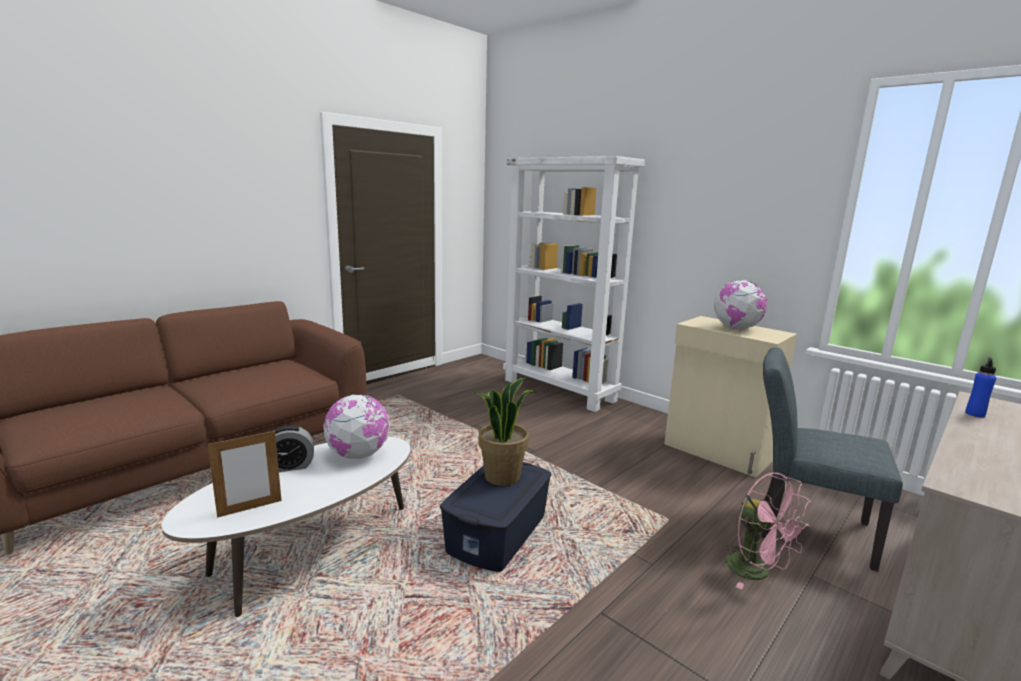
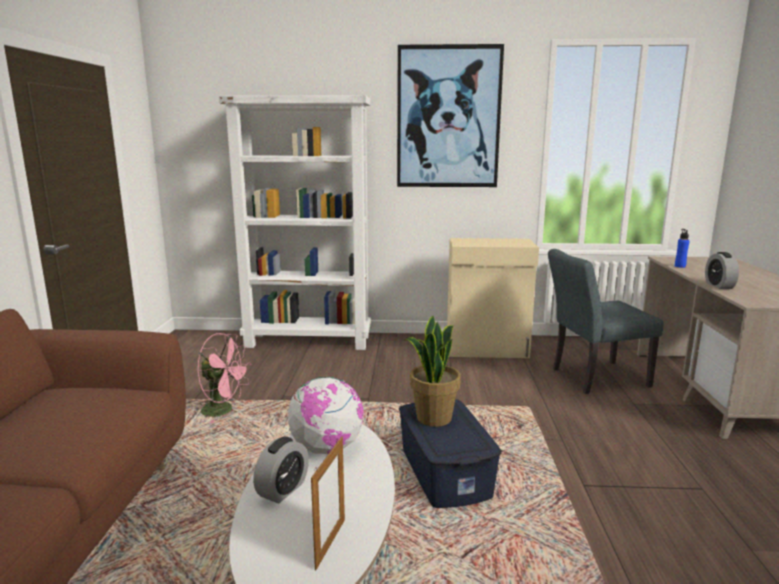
camera: 40 degrees left, 0 degrees up
(726, 180) = (448, 118): none -> picture
(736, 328) = (493, 242): globe -> none
(757, 572) = (612, 415): pink fan -> pink fan (224, 410)
(966, 451) = (719, 285): none -> alarm clock

